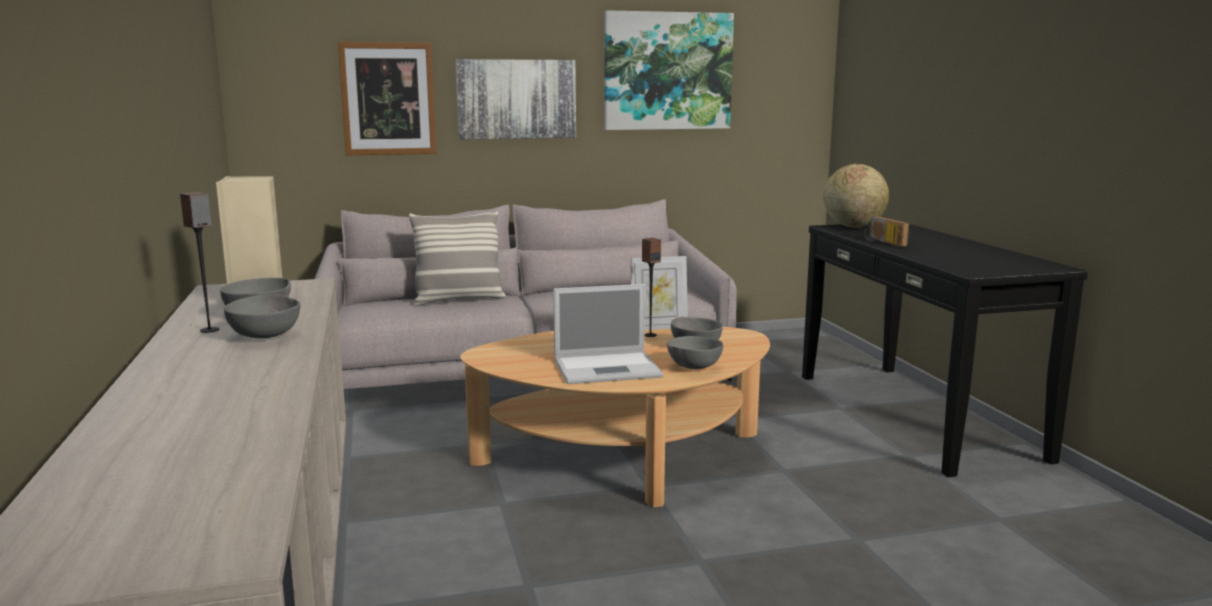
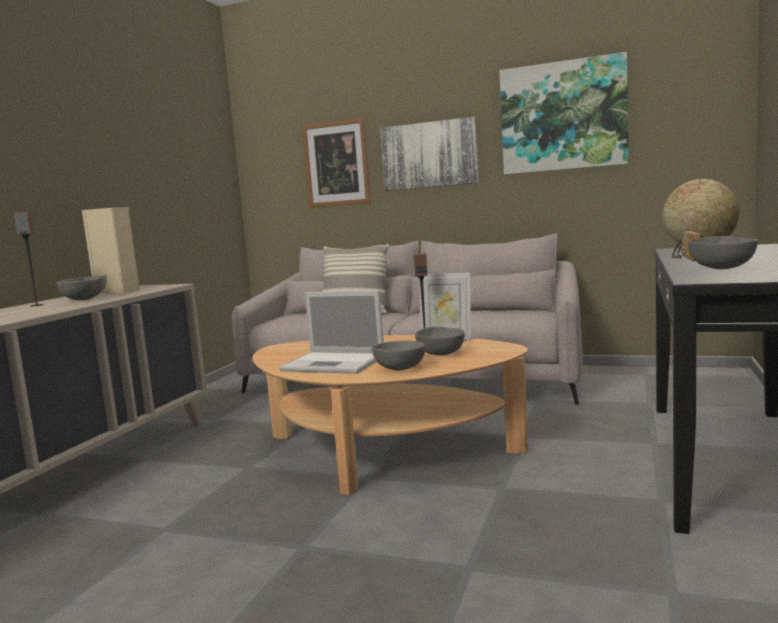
camera: 35 degrees right, 5 degrees down
(267, 336) = (46, 309): grey bowl -> grey bowl (722, 268)

